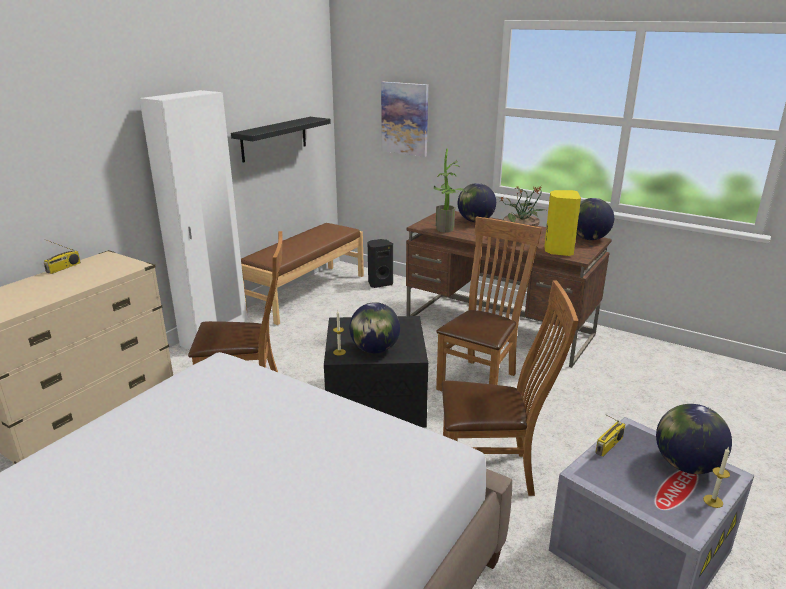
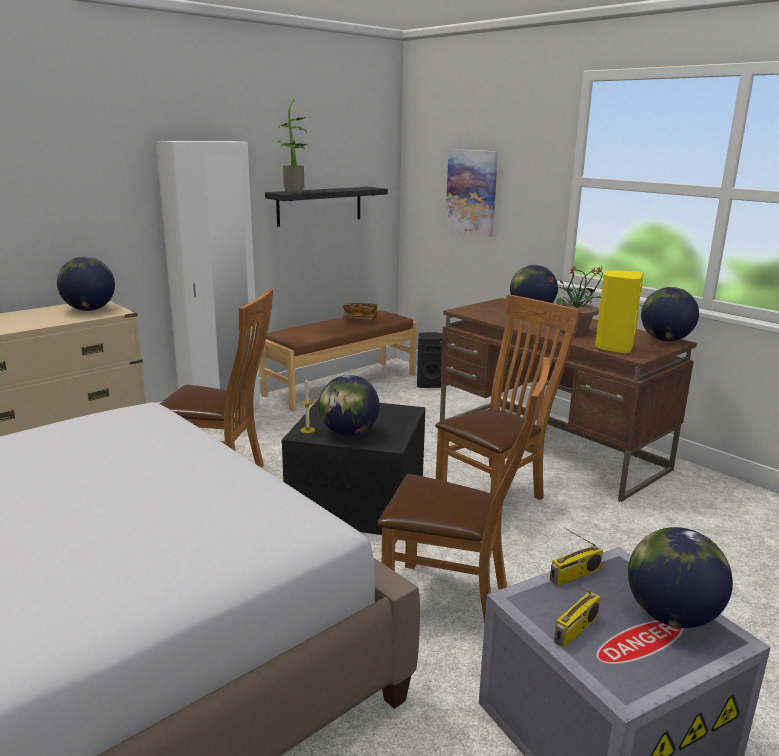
camera: 15 degrees right, 5 degrees down
(63, 268) = (49, 307): radio -> radio (576, 630)
(106, 266) = (89, 310): none -> globe
(315, 234) = (360, 319): none -> book
(447, 230) = (490, 316): potted plant -> potted plant (296, 192)
(713, 501) = (685, 666): candle -> none

